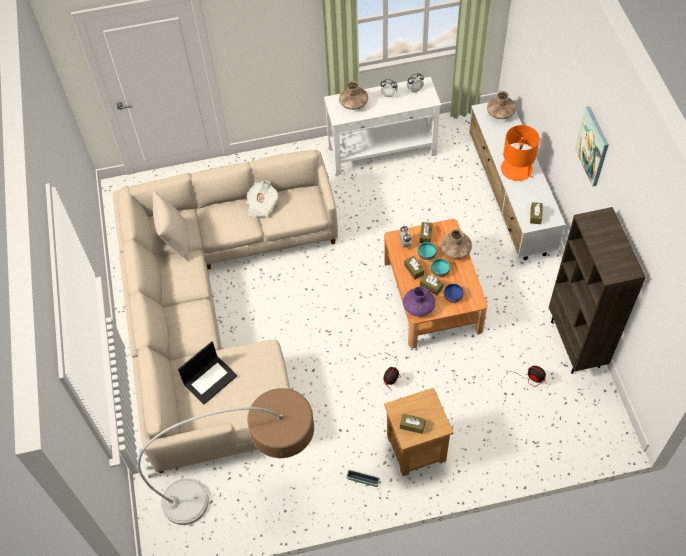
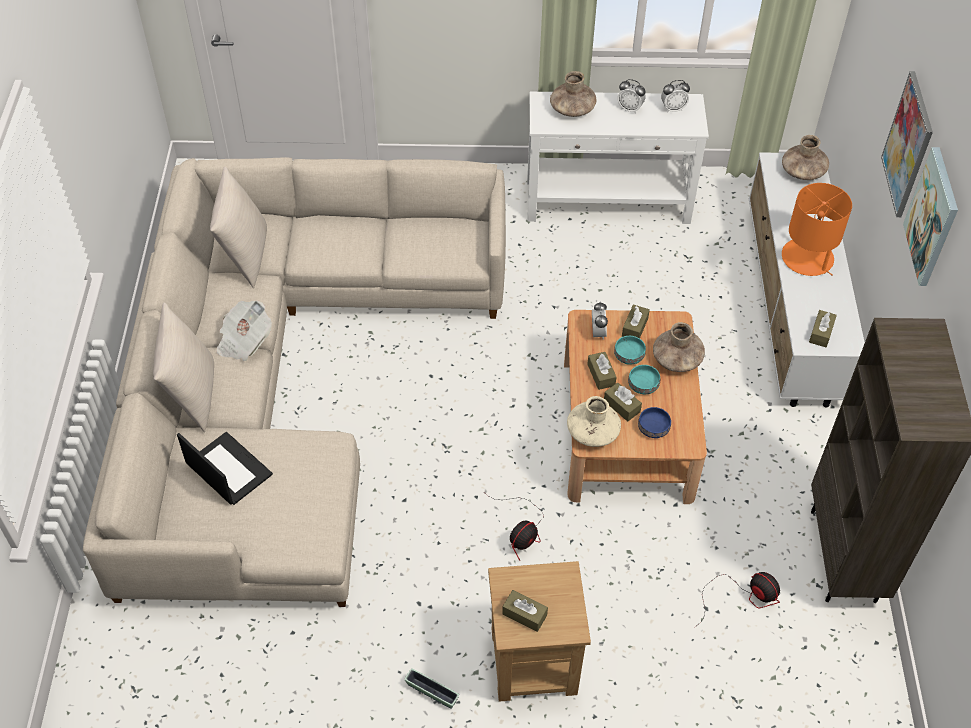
camera: 10 degrees right, 5 degrees down
(173, 337) = (192, 394): none -> beige pillow
(210, 379) = (227, 469): laptop -> laptop turned 105 degrees counterclockwise
(248, 488) = (244, 659): floor lamp -> none
(261, 205) = (391, 232): newspaper -> newspaper (244, 341)
(418, 306) = (592, 432): purple vase -> beige vase
(568, 101) = (908, 145): none -> picture

